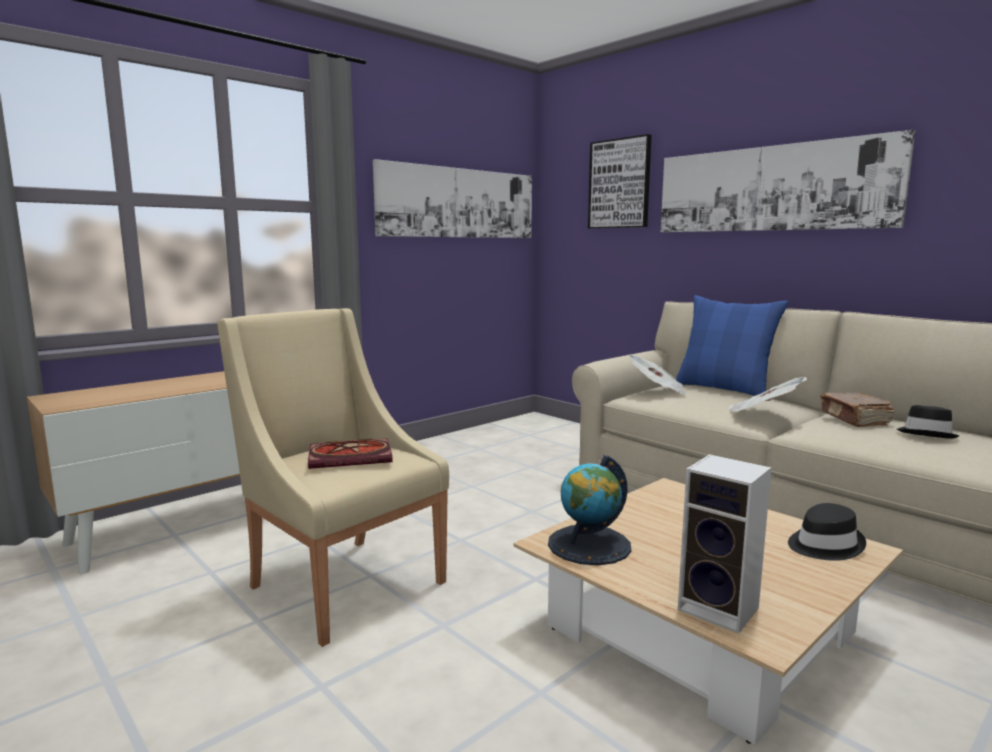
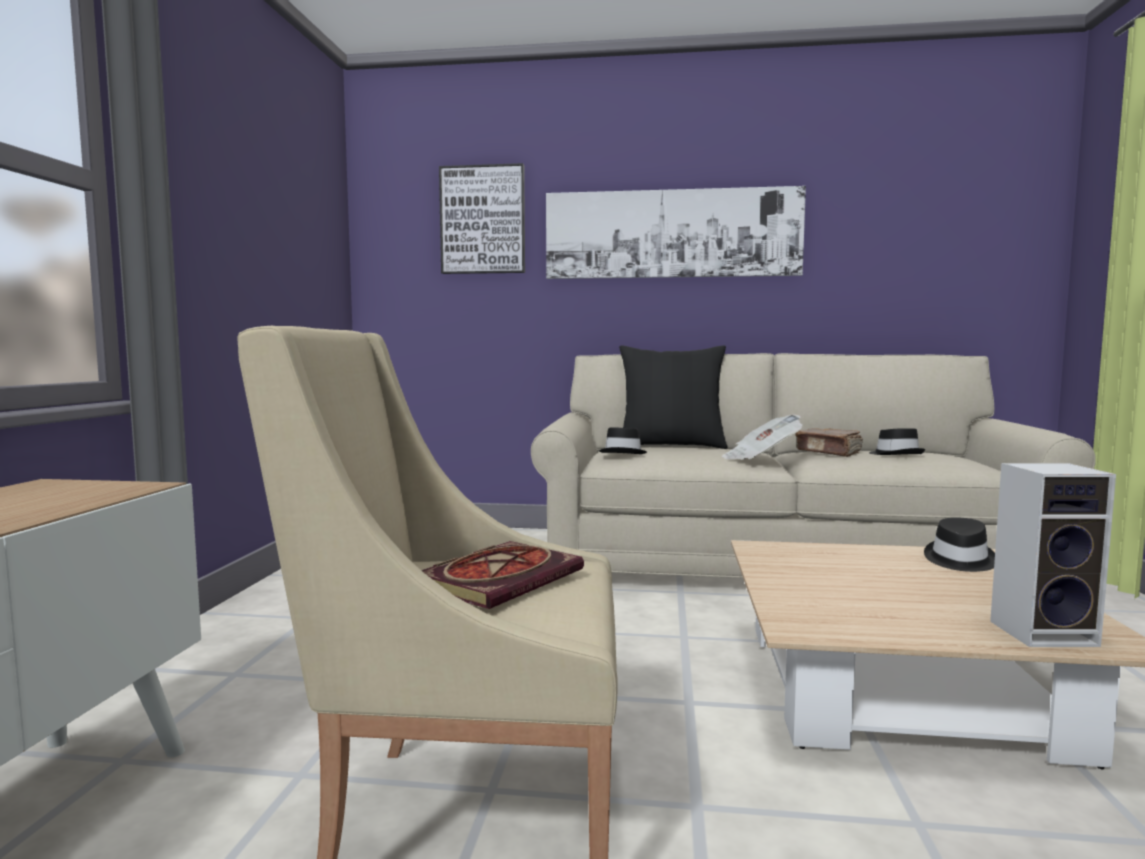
camera: 40 degrees left, 5 degrees down
(459, 203) = (278, 221): picture -> none
(589, 545) = (832, 618): globe -> none
(658, 390) = (623, 453): newspaper -> black hat
(724, 389) = (671, 446): blue pillow -> black pillow

